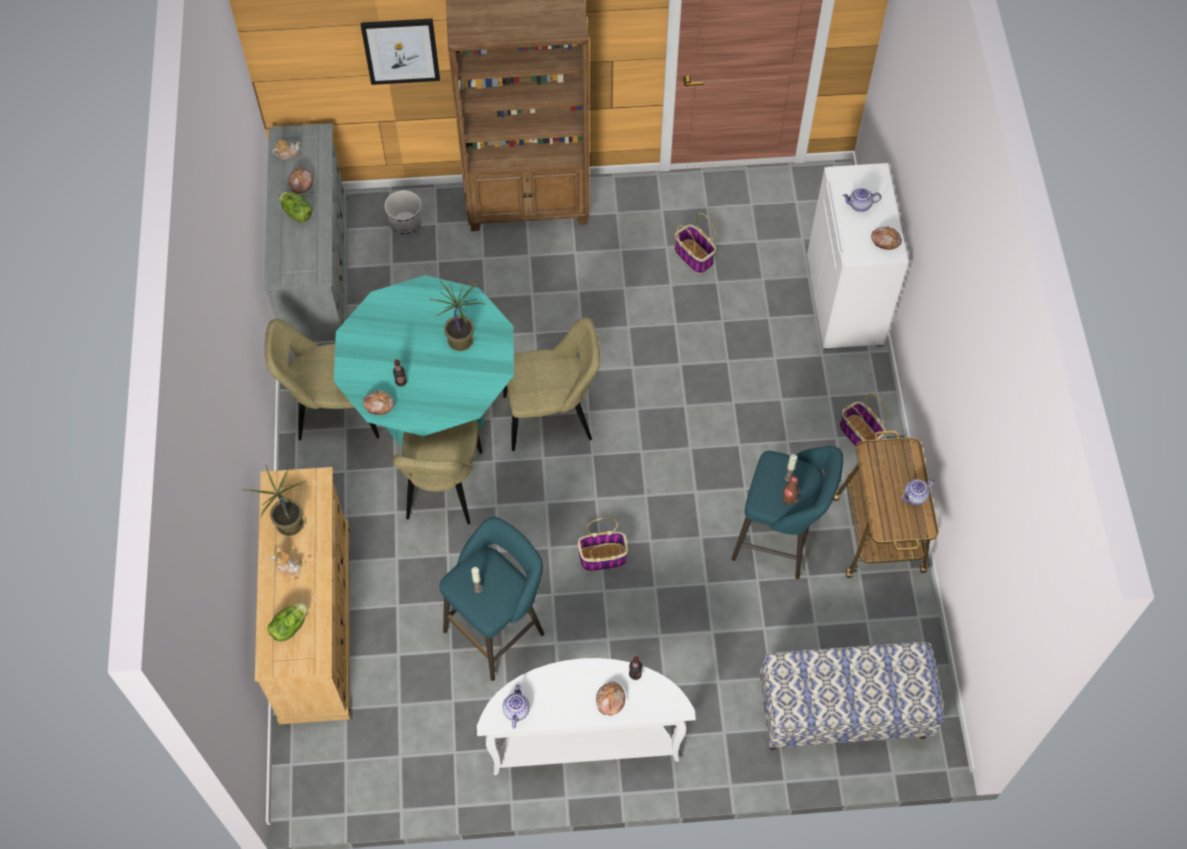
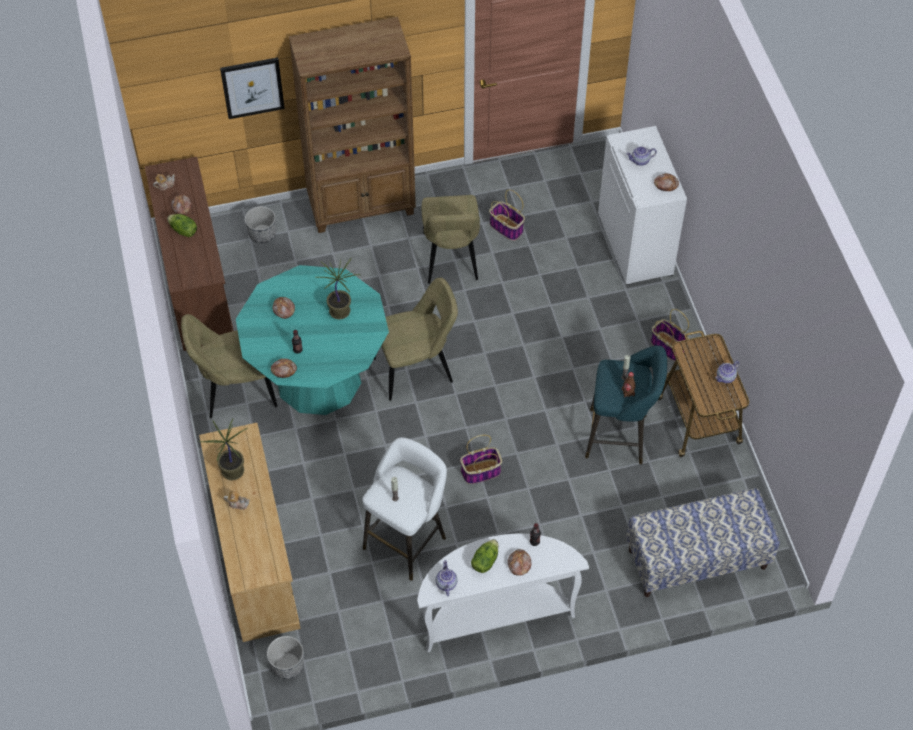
camera: 10 degrees left, 5 degrees down
(289, 626) = (250, 549): lettuce -> lettuce (484, 561)
(317, 271) = (196, 282): grey dresser -> brown dresser
(325, 762) = (287, 665): none -> planter
(394, 329) = (283, 310): none -> bread
(443, 490) = (339, 439): beige chair -> beige chair (451, 260)
(498, 628) = (407, 539): turquoise stool -> white stool

